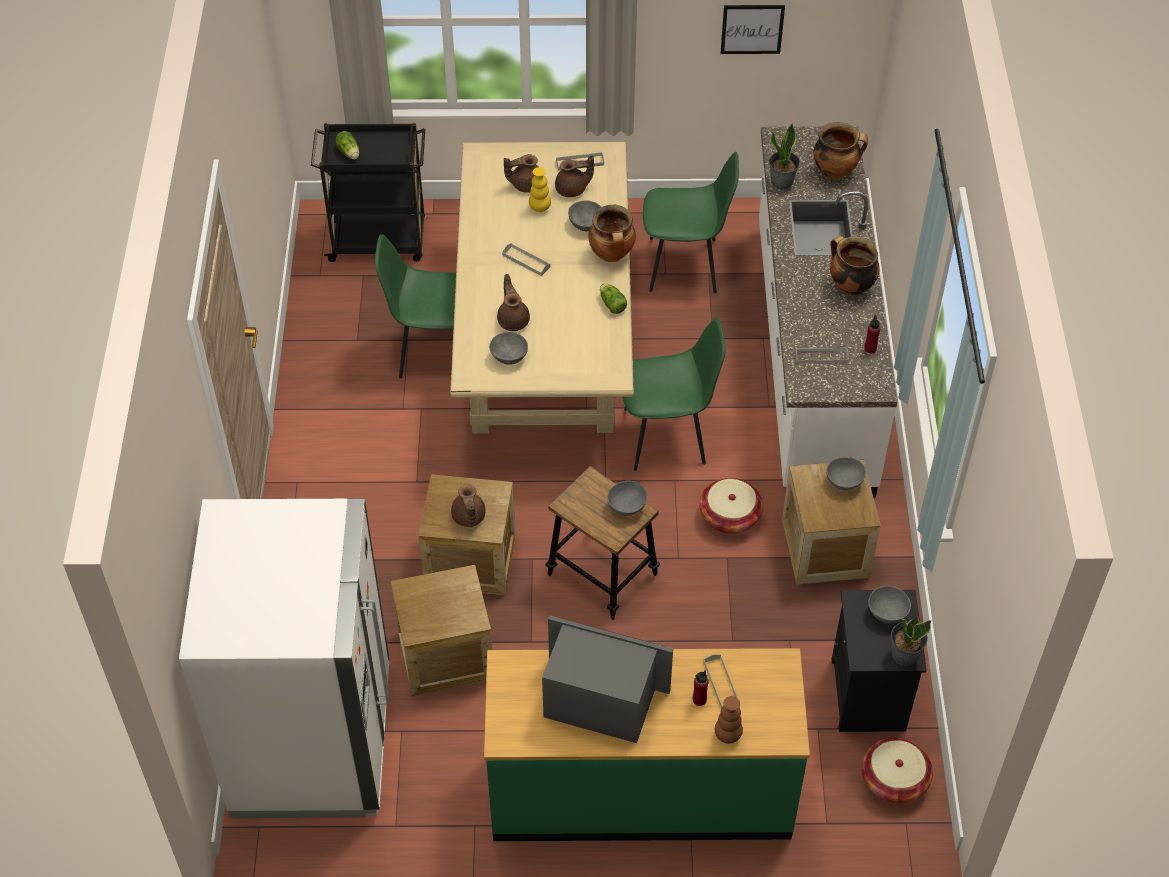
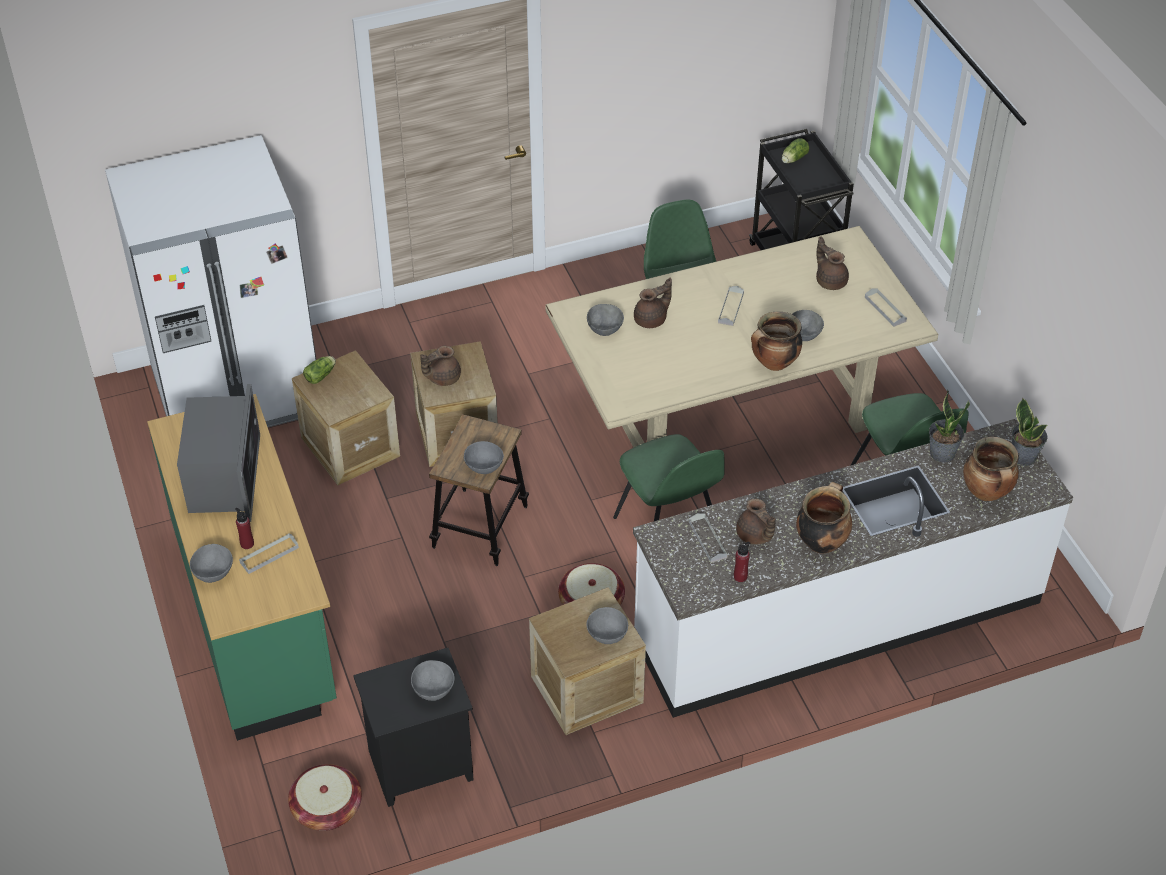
camera: 70 degrees right, 5 degrees down
(540, 208) = (805, 298): yellow vase -> none
(572, 189) = (845, 314): brown teapot -> brown teapot (755, 536)
(611, 303) = (710, 379): lettuce -> lettuce (321, 375)
(727, 735) = (214, 573): brown vase -> grey bowl
(752, 29) = (1073, 325): picture -> none
(904, 654) = (388, 714): potted plant -> potted plant (1024, 456)

